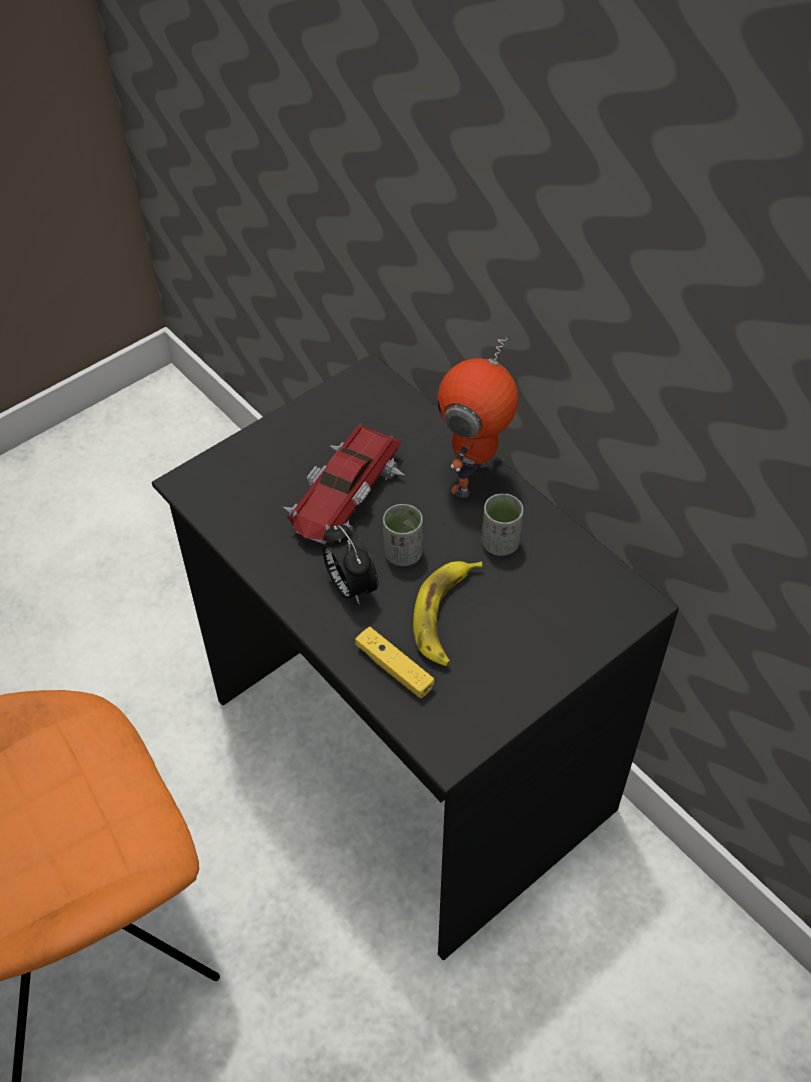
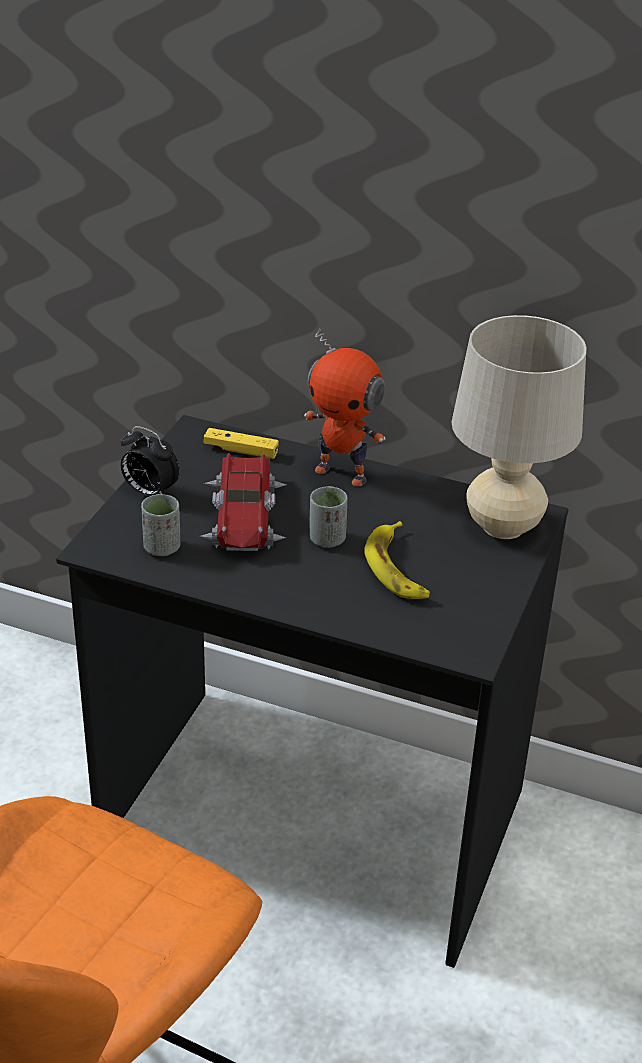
camera: 30 degrees left, 15 degrees down
(350, 587) = (302, 574): alarm clock -> alarm clock (149, 492)
(394, 668) = (385, 615): yellow game controller -> yellow game controller (241, 450)
(473, 478) = (342, 473): toy robot -> toy robot turned 60 degrees counterclockwise
(500, 543) = (400, 509): grey cup -> grey cup (162, 547)
(590, 605) = (503, 526): none -> beige table lamp

